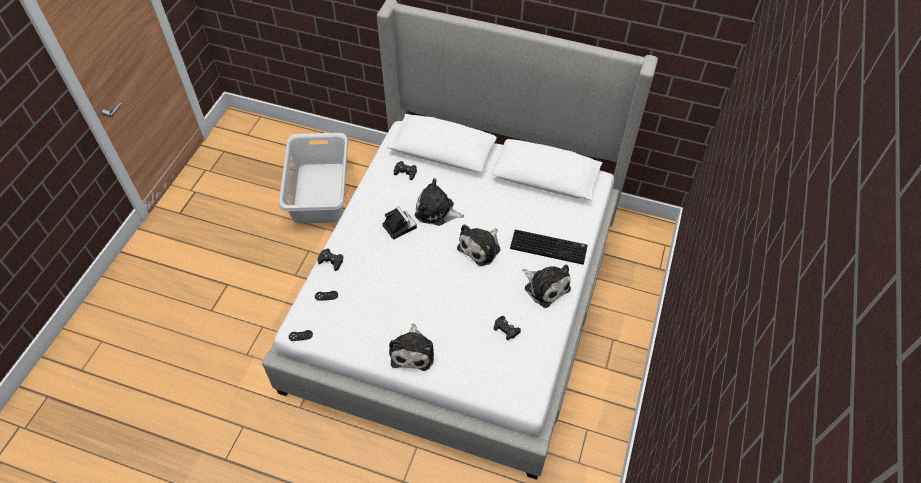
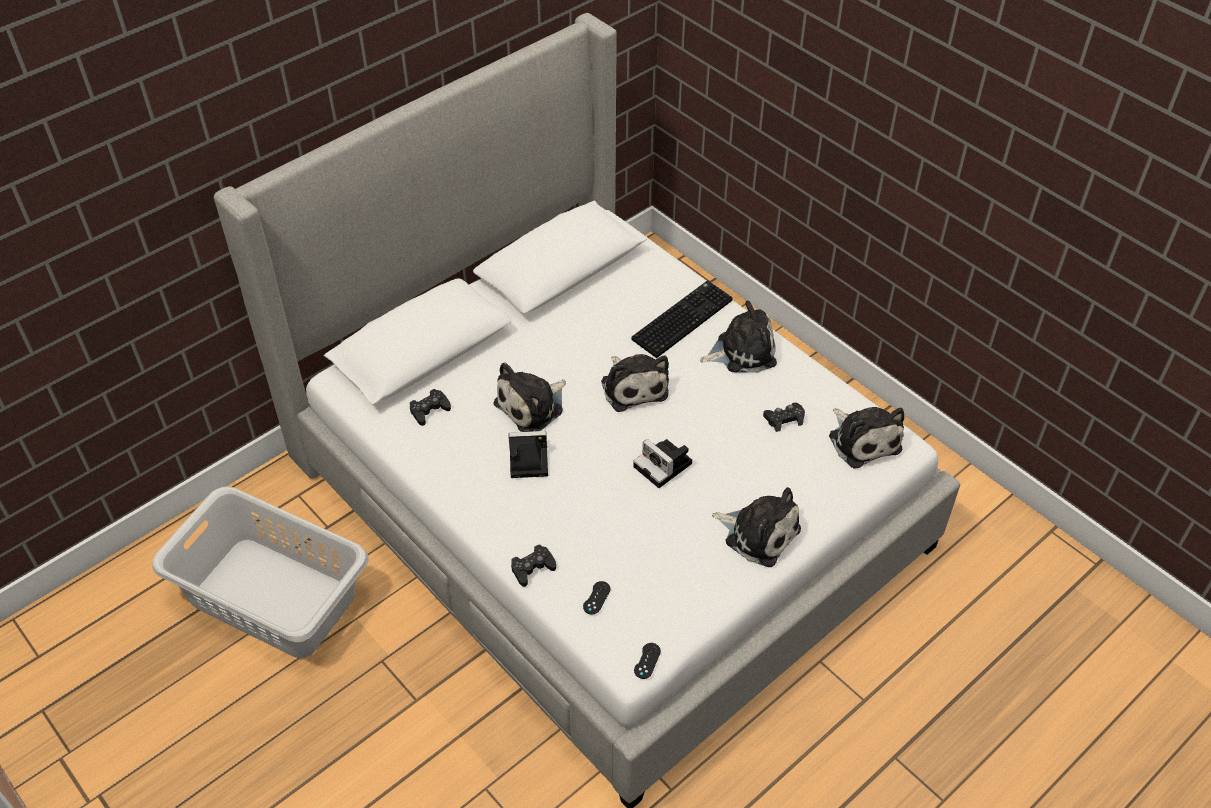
camera: 60 degrees left, 5 degrees down
(432, 287) = (664, 466): none -> camera
(518, 377) = (863, 440): none -> plush toy

